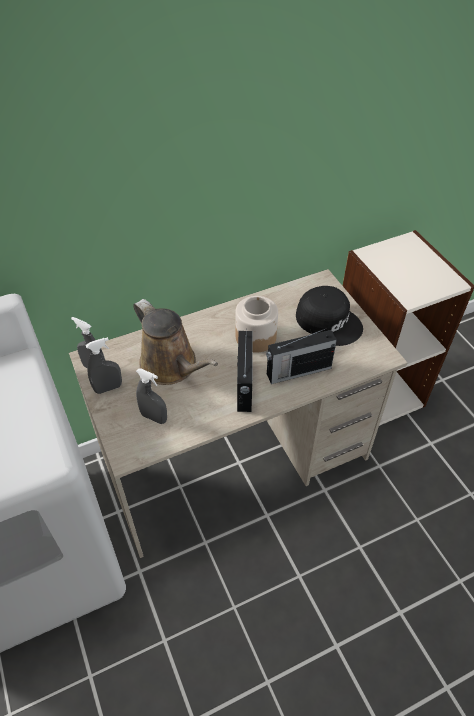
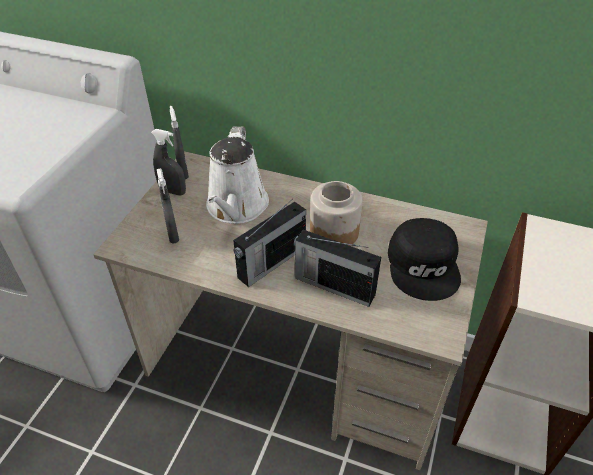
camera: 45 degrees right, 5 degrees down
(172, 366) = (236, 208): brown watering can -> white watering can

